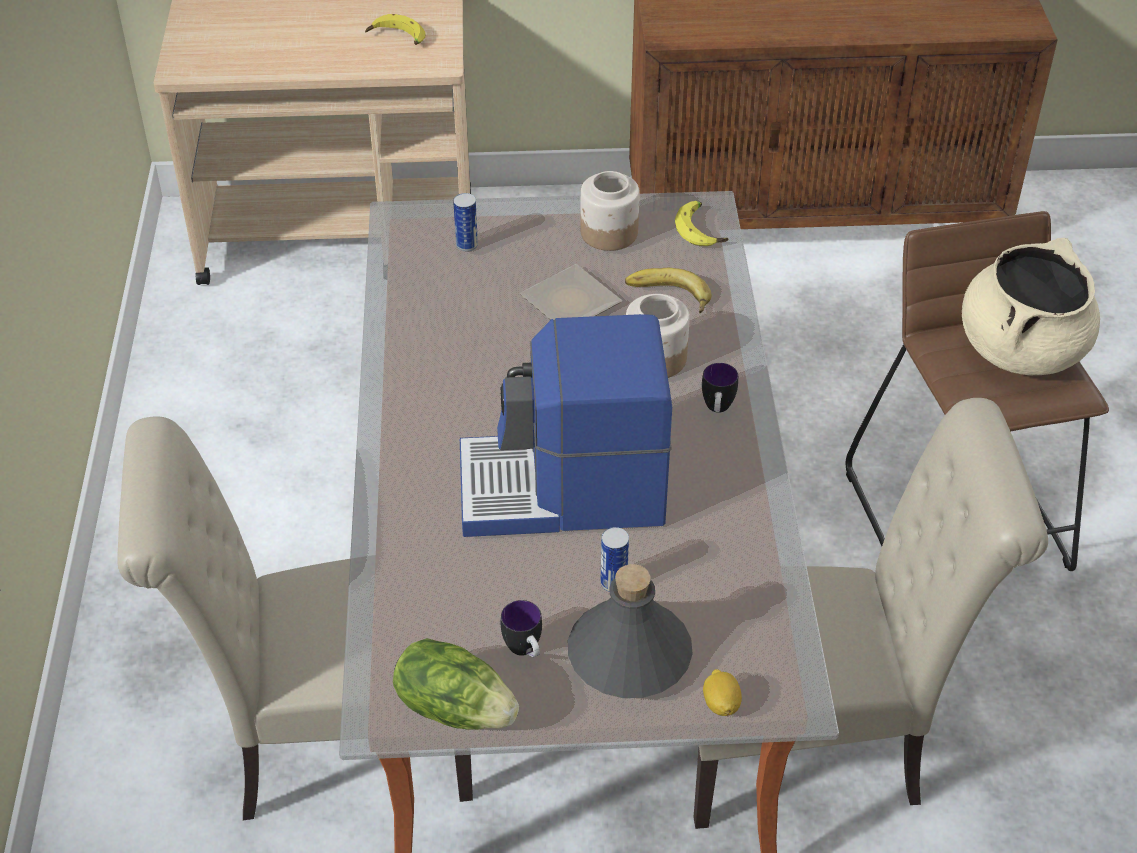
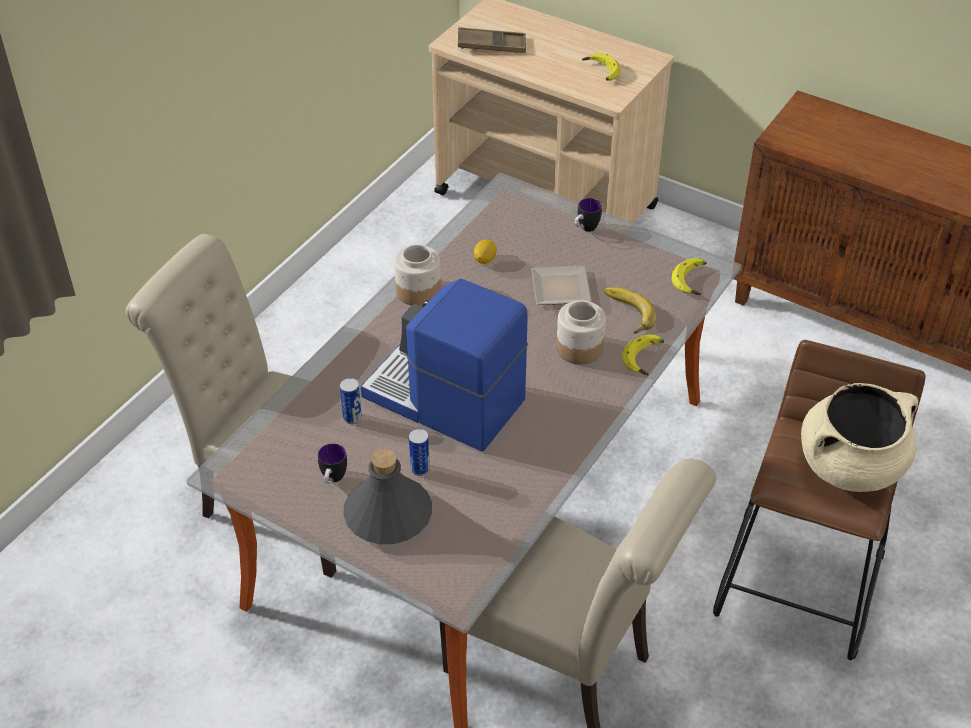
camera: 35 degrees right, 0 degrees up
(235, 55) = (491, 45): none -> brown tray
(455, 707) = (266, 489): lettuce -> none
(467, 245) = (531, 224): can -> can (352, 418)
(608, 233) = (628, 256): jar -> jar (417, 291)
(717, 410) = (586, 399): mug -> mug (585, 229)
(721, 704) = (412, 572): lemon -> lemon (485, 259)
(735, 336) = (646, 359): none -> banana

